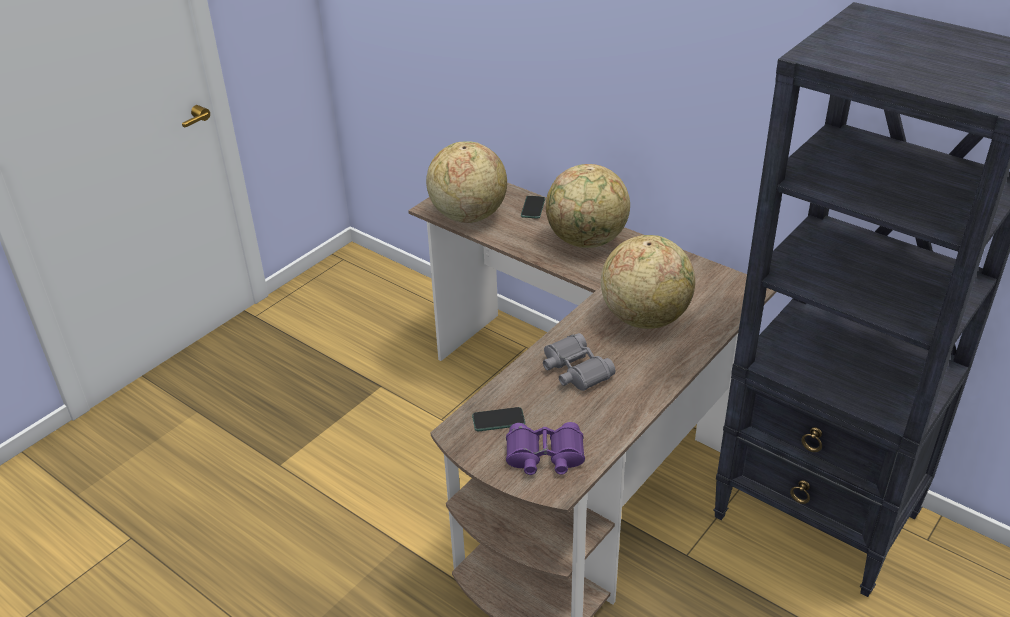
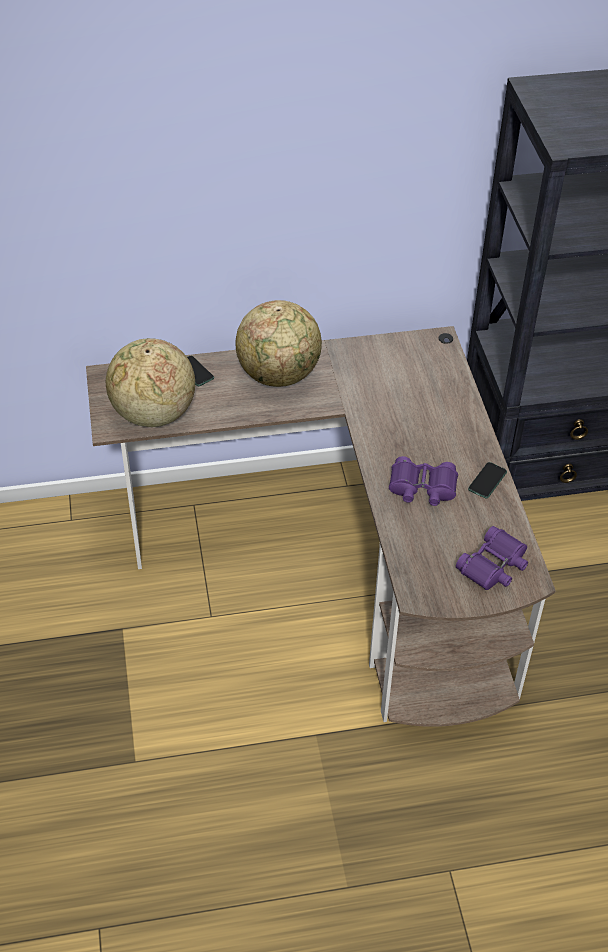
camera: 50 degrees left, 10 degrees up
(498, 420) = (429, 565): phone -> phone (487, 481)
(575, 370) = (422, 488): grey binoculars -> purple binoculars
(645, 318) = (407, 412): globe -> none

